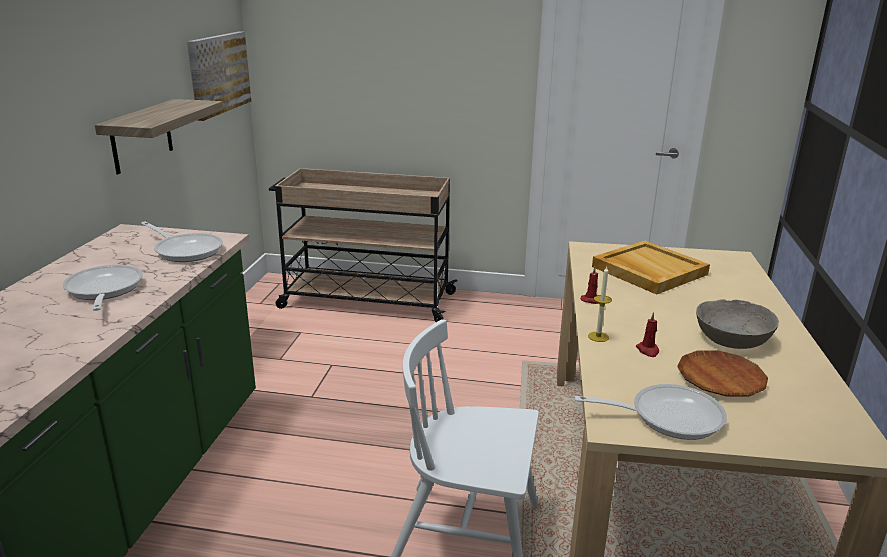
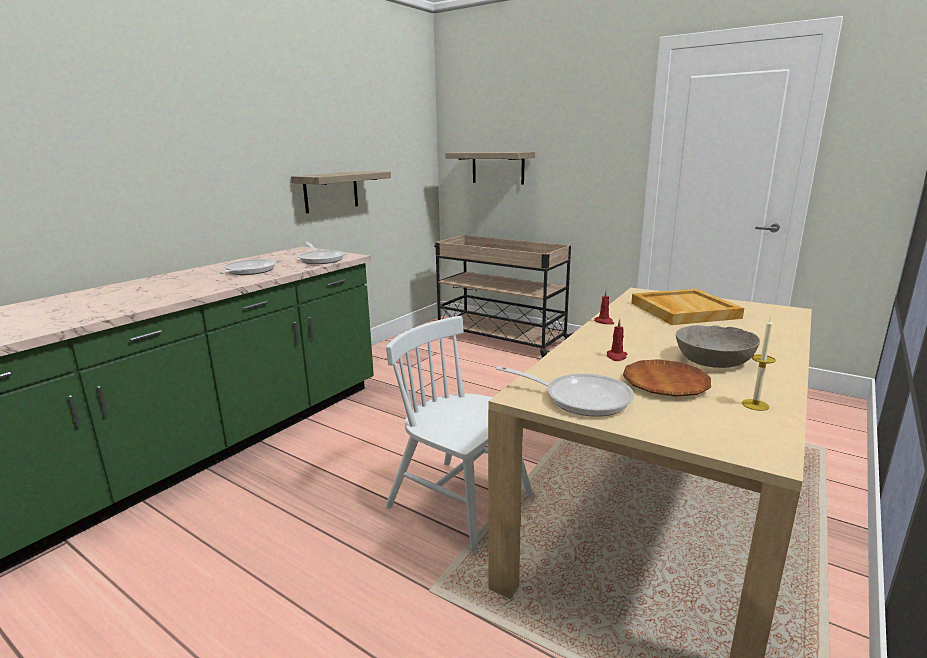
camera: 25 degrees right, 5 degrees down
(218, 73) = (407, 160): picture -> none
(341, 80) = (498, 167): none -> shelf
(598, 337) = (581, 343): candle -> candle (755, 405)

